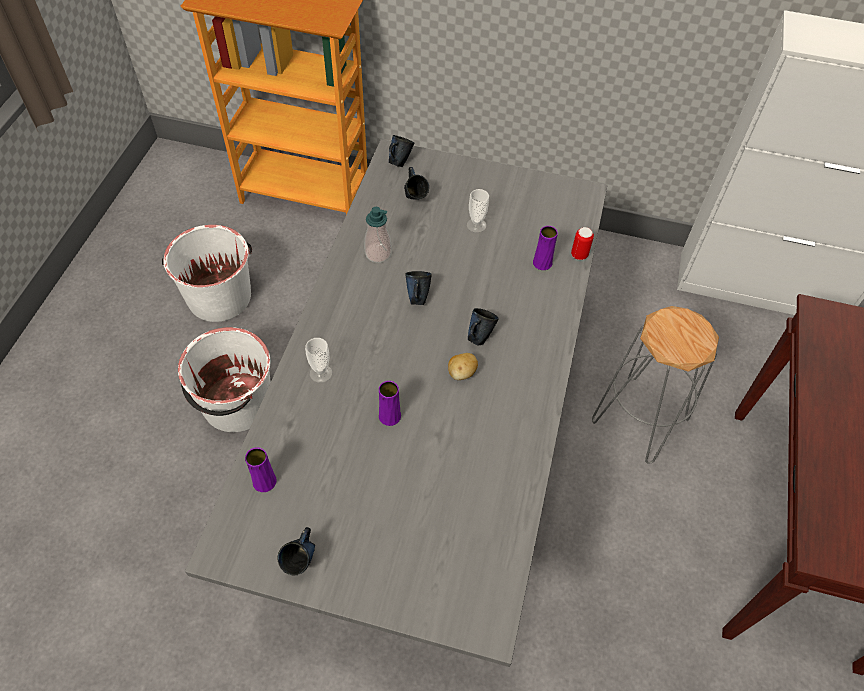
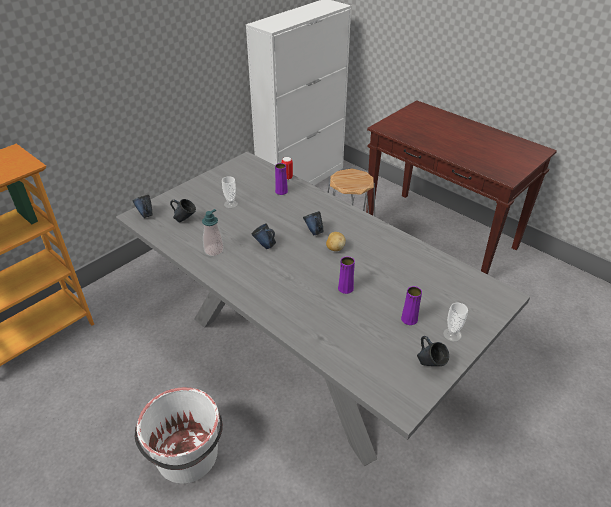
camera: 60 degrees left, 15 degrees down
(219, 296) = (76, 432): white bucket -> none
(264, 481) = (359, 365): purple vase -> purple vase (409, 319)
(321, 373) = (290, 309): cup -> cup (452, 334)

